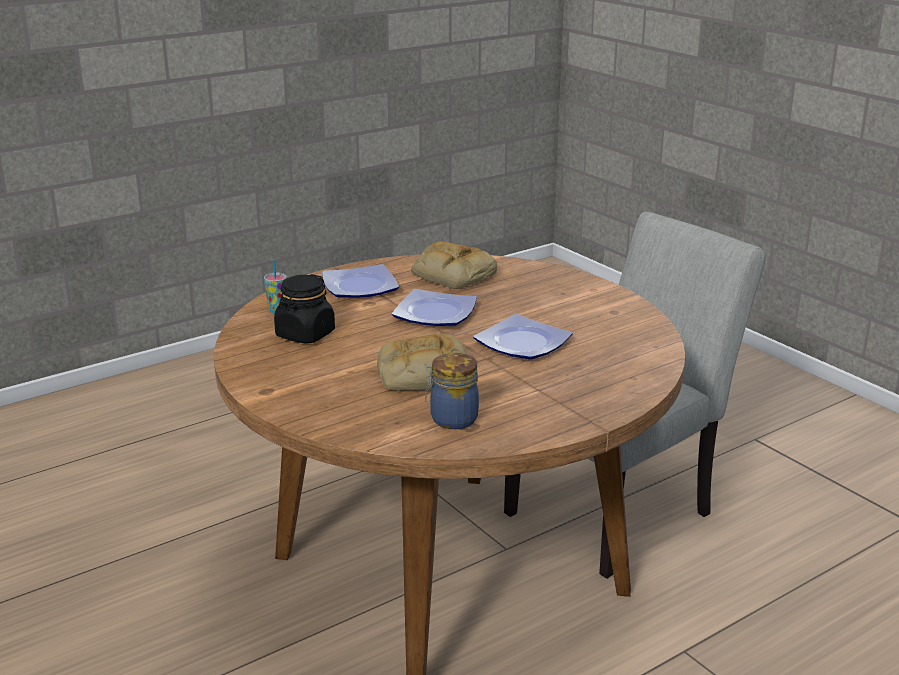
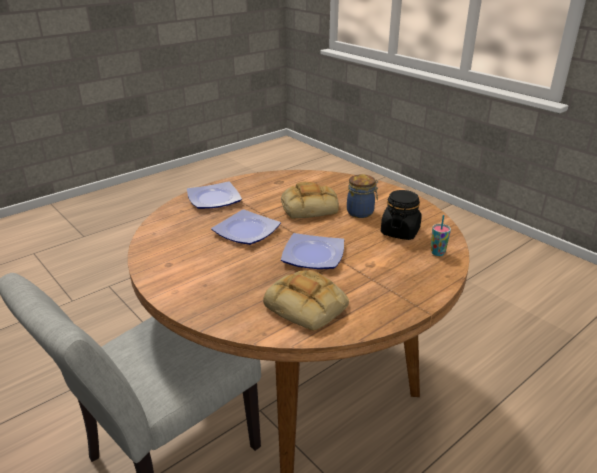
camera: 175 degrees right, 5 degrees up
(361, 287) = (386, 283): plate -> plate (213, 199)
(451, 419) = (288, 184): jar -> jar (361, 212)

